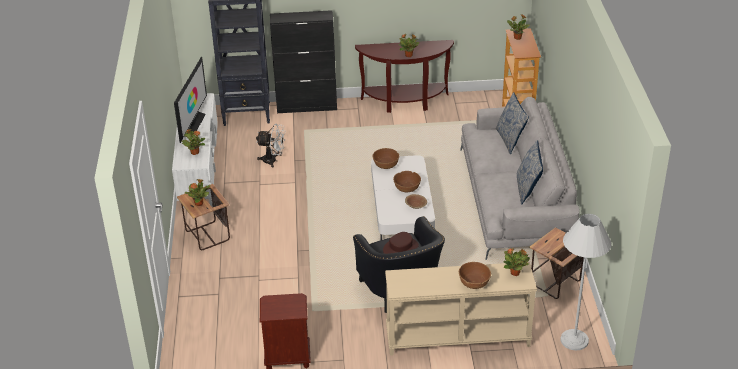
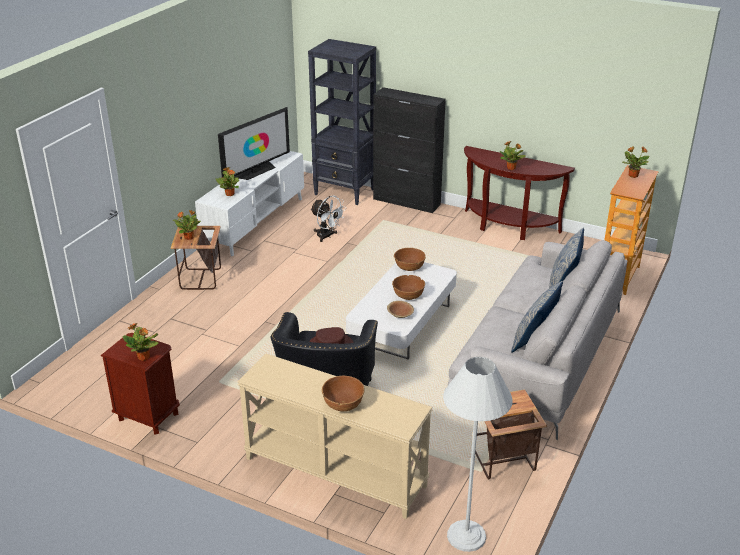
camera: 30 degrees right, 5 degrees down
(515, 273) = (402, 412): potted plant -> potted plant (144, 357)

